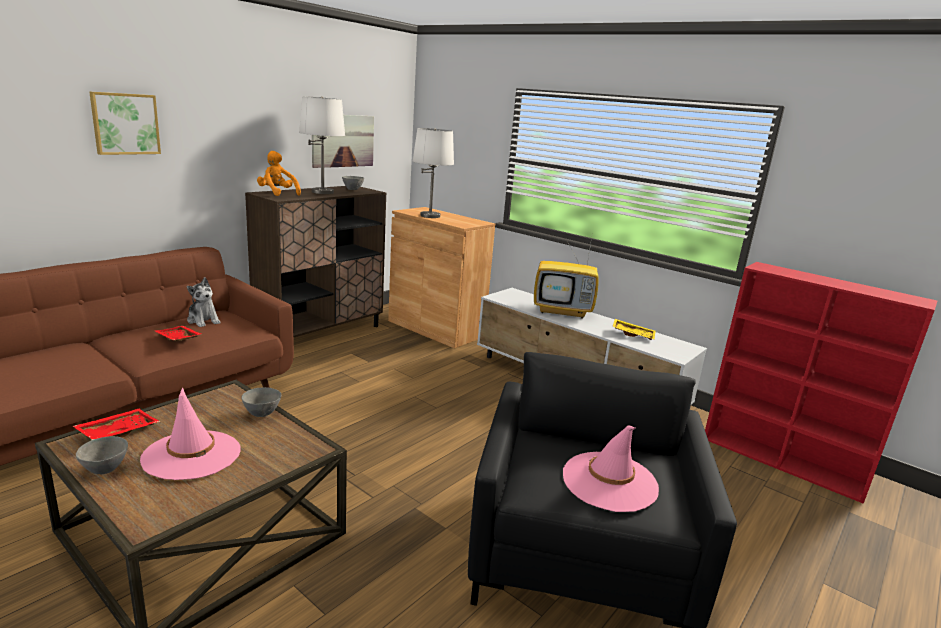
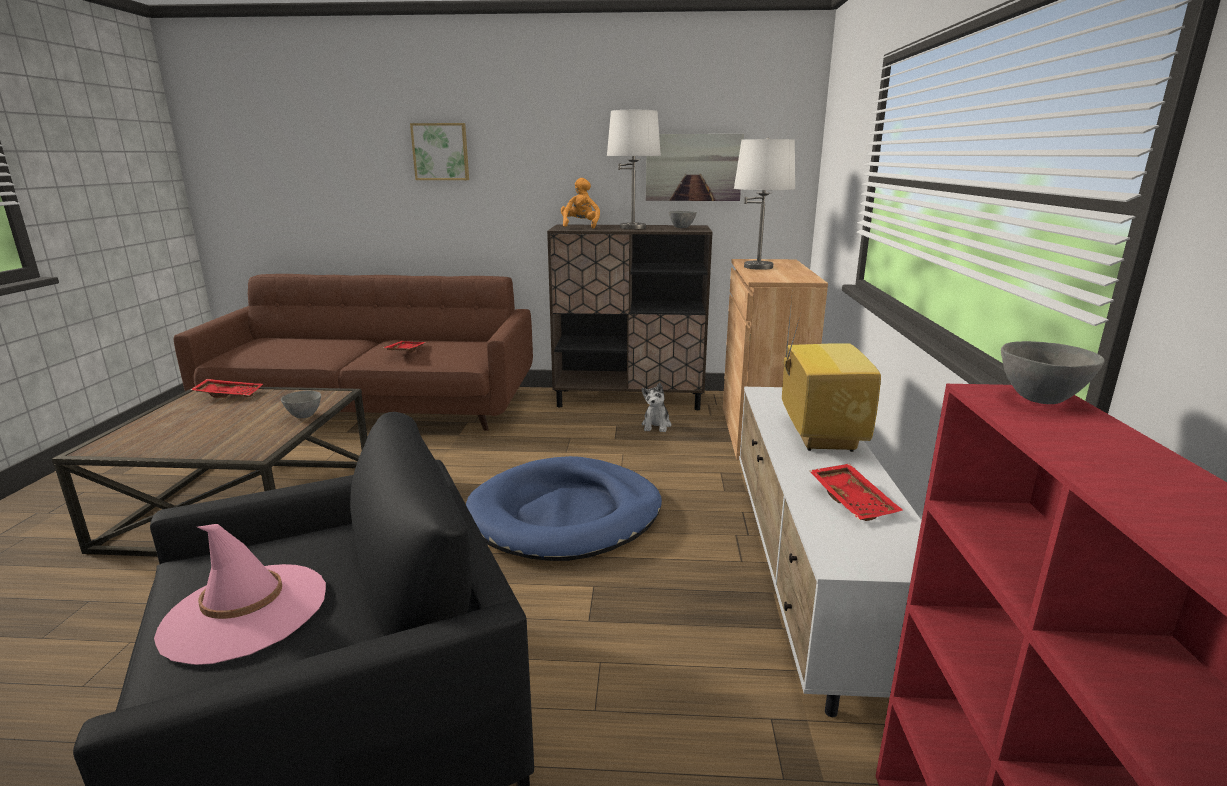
camera: 55 degrees right, 0 degrees up
(105, 470) = (170, 412): grey bowl -> grey bowl (1040, 400)
(192, 455) = (211, 423): pink hat -> none
(203, 320) = (458, 344): plush toy -> plush toy (656, 425)
(440, 414) = (566, 514): none -> blue dog bed
(563, 311) = (818, 434): television -> television turned 150 degrees counterclockwise
(633, 334) = (853, 501): yellow tray -> red tray

